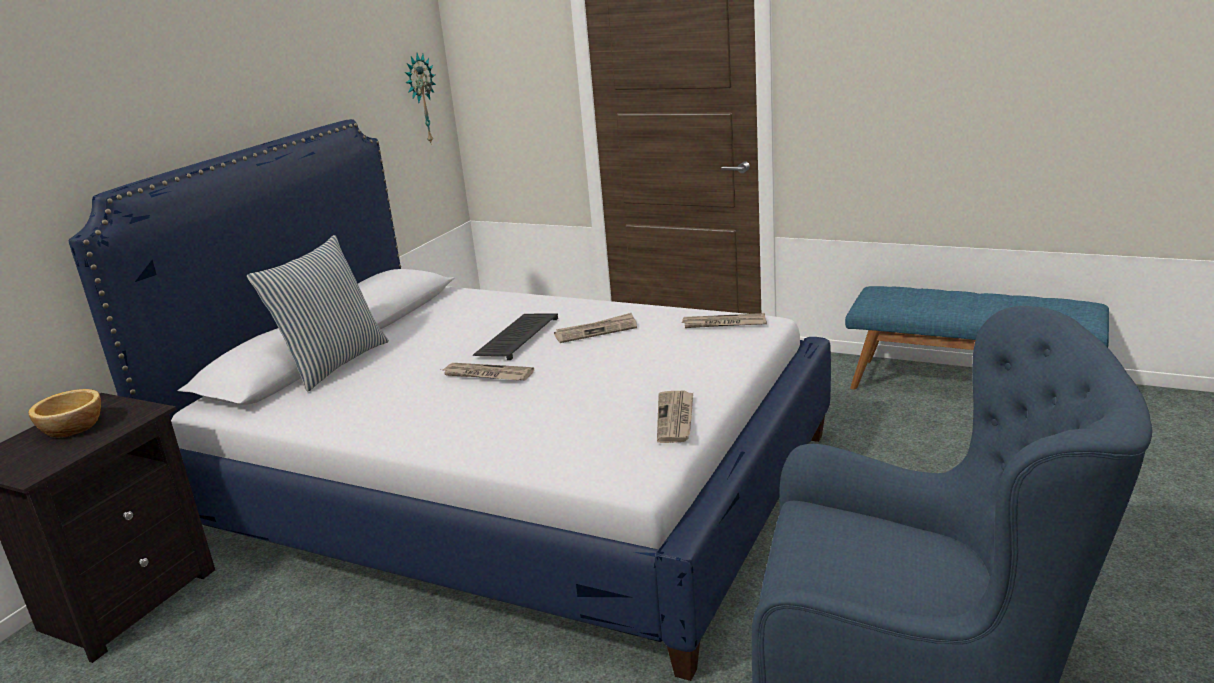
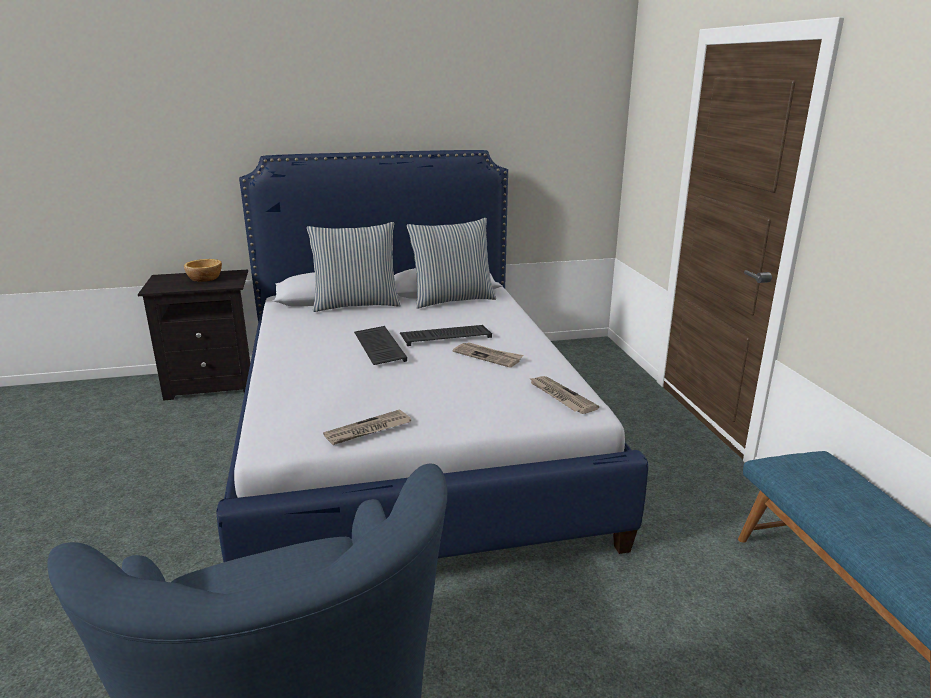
camera: 50 degrees right, 0 degrees up
(420, 99) = (583, 150): wall clock -> none
(423, 313) = (452, 300): none -> pillow
(486, 375) = (378, 347): newspaper -> keyboard

